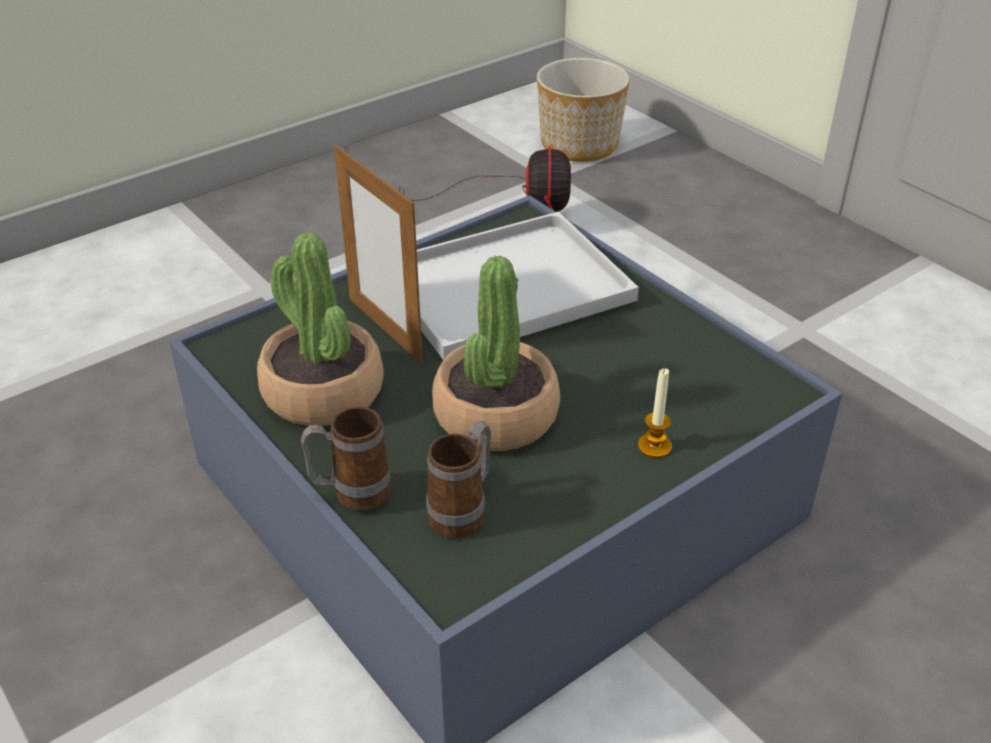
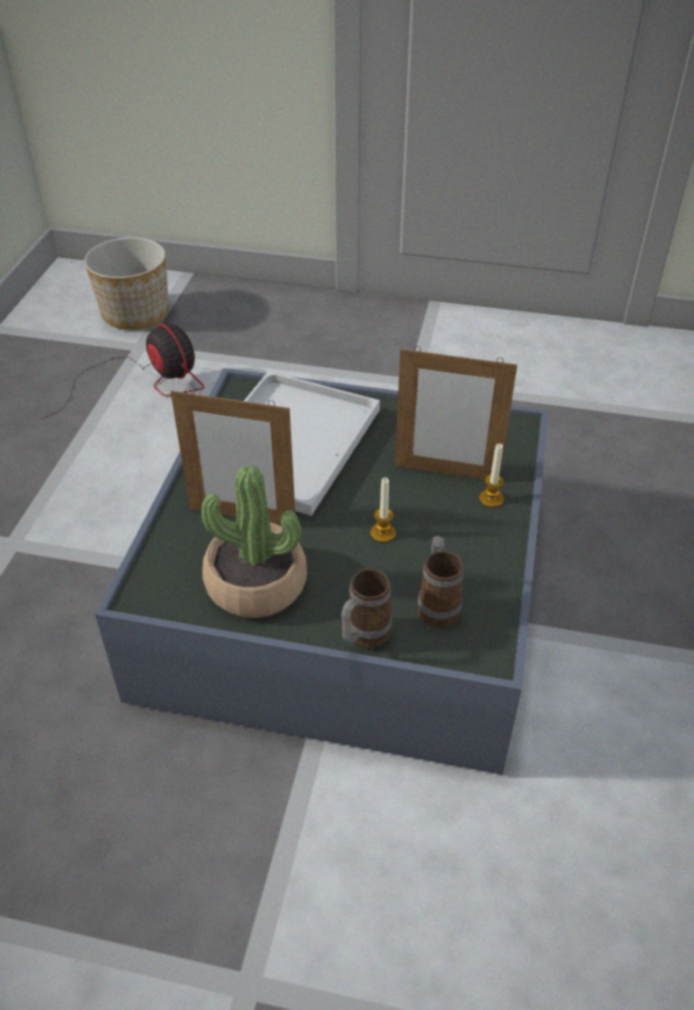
camera: 40 degrees left, 5 degrees up
(495, 415) = (383, 533): potted plant -> candle
(637, 395) = (446, 473): none -> picture frame

